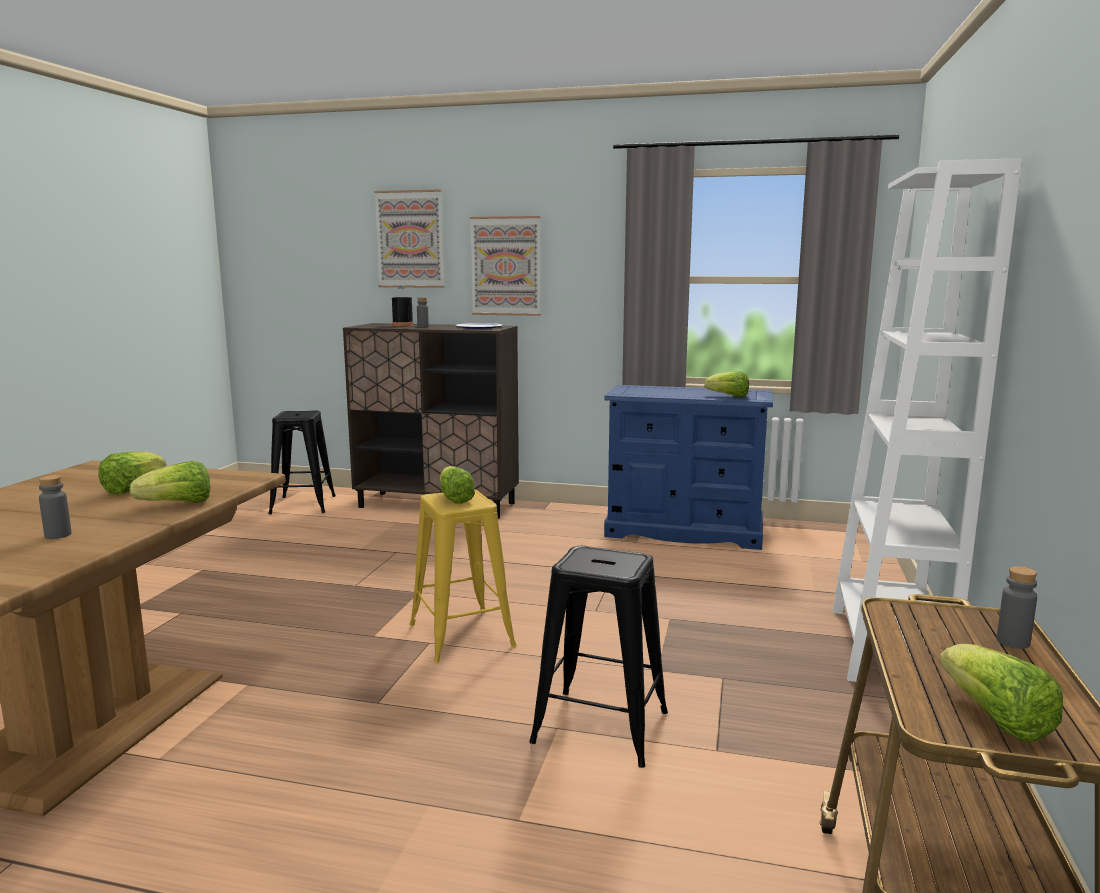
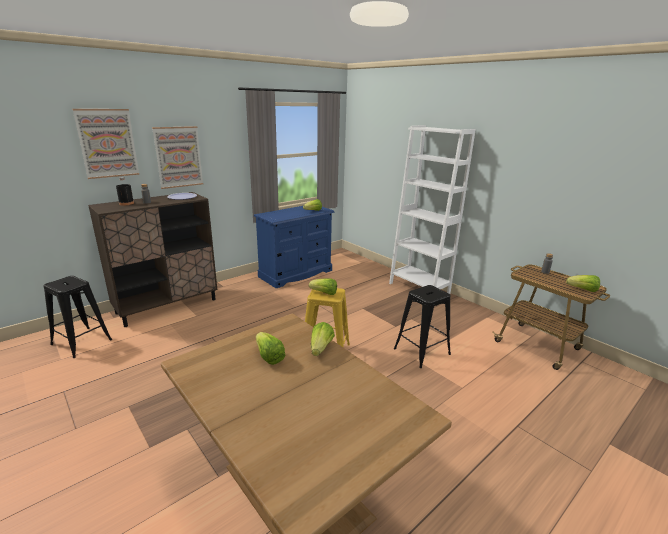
camera: 55 degrees left, 10 degrees up
(58, 535) = (343, 389): grey bottle -> none

